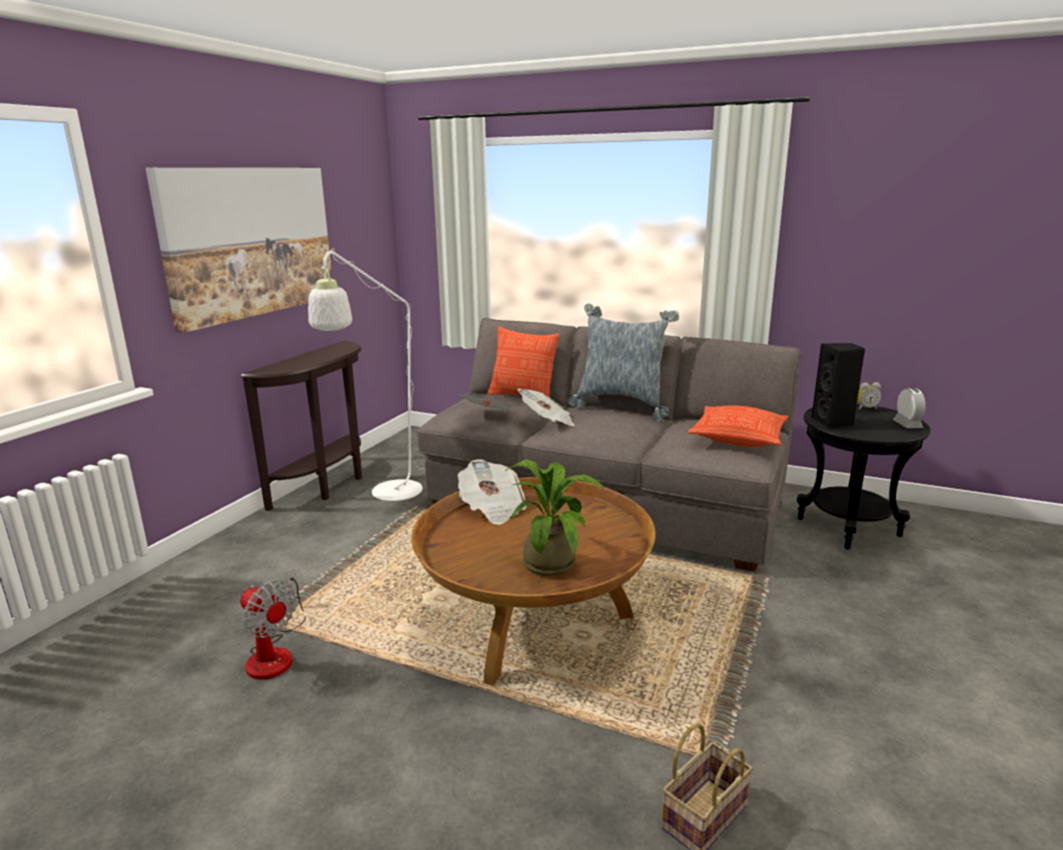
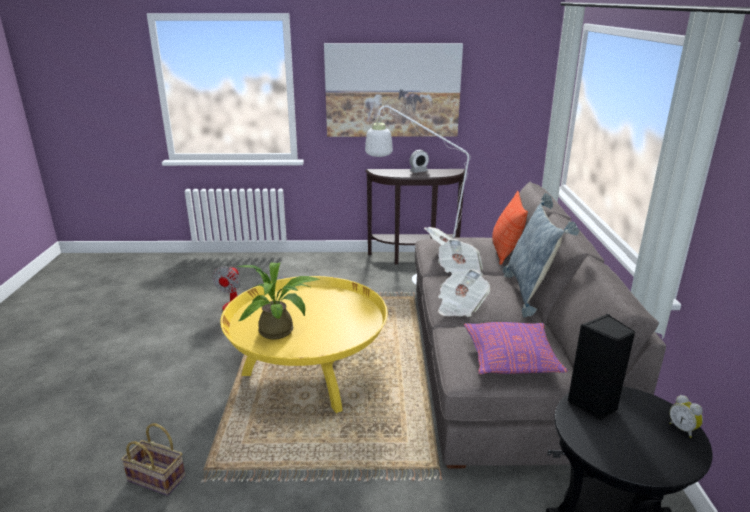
camera: 65 degrees right, 5 degrees up
(492, 508) = (337, 297): newspaper -> newspaper (460, 306)
(535, 623) = (308, 374): brown coffee table -> yellow coffee table
(738, 439) = (511, 360): orange pillow -> purple pillow
(907, 424) = (655, 464): alarm clock -> alarm clock (418, 171)

